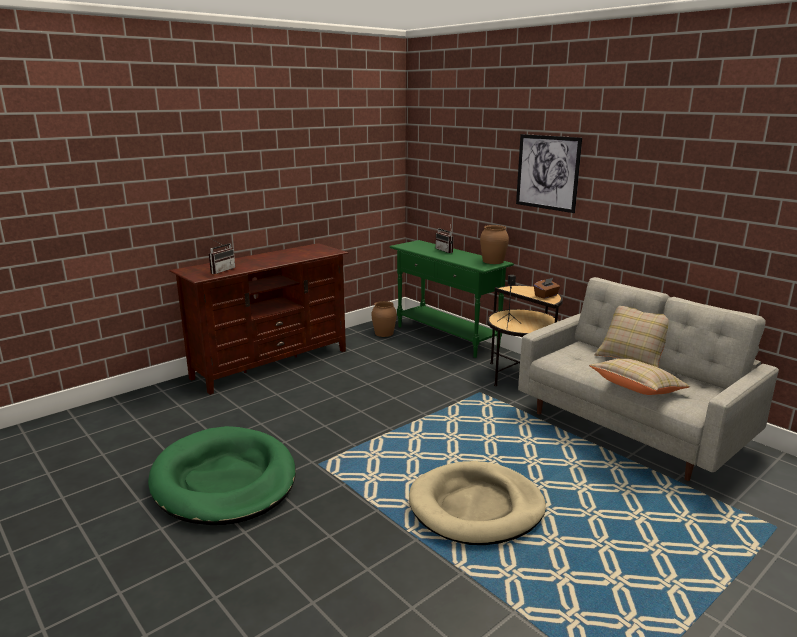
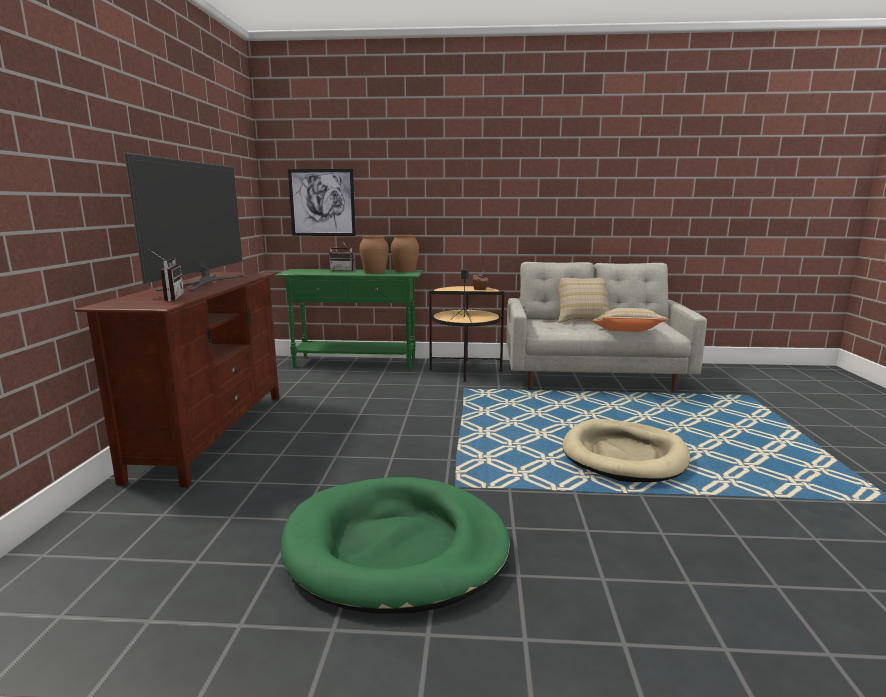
camera: 45 degrees left, 5 degrees down
(278, 256) = (203, 282): none -> television
(384, 333) = (289, 375): brown vase -> brown vase (374, 272)
(547, 172) = (453, 176): picture -> picture (322, 202)

